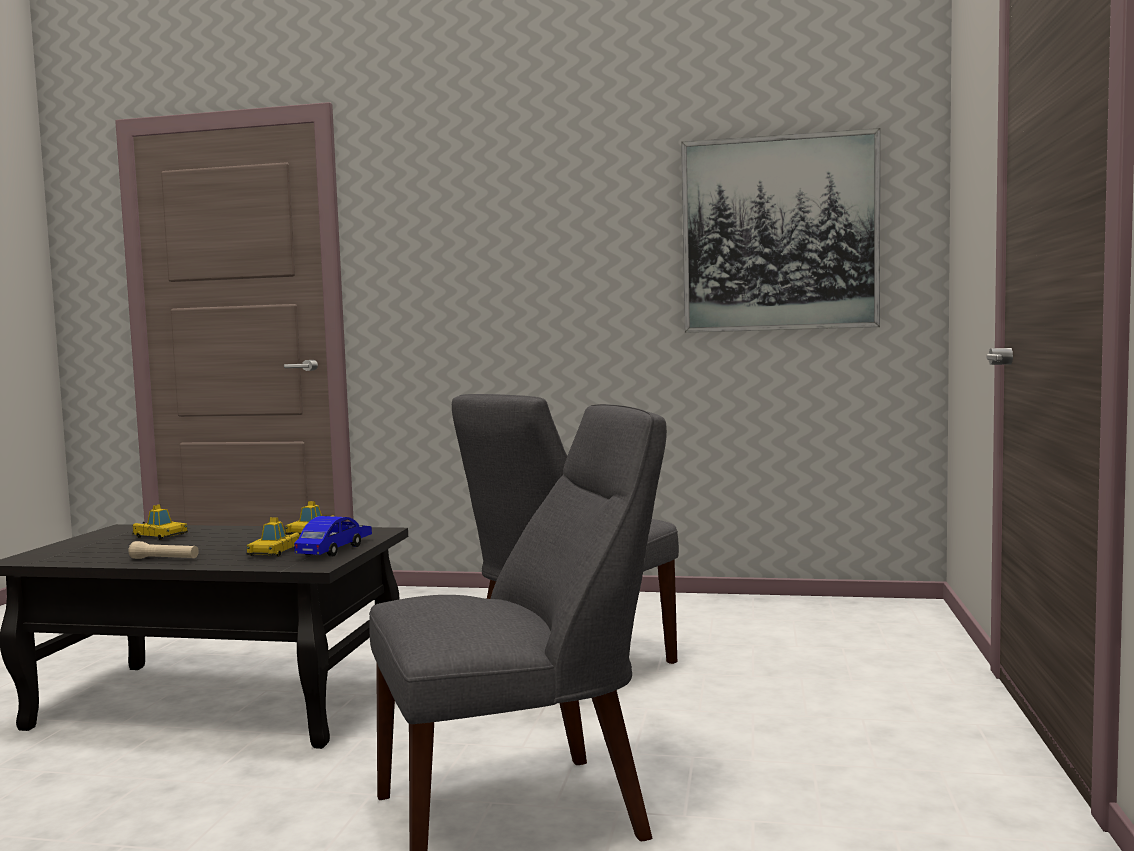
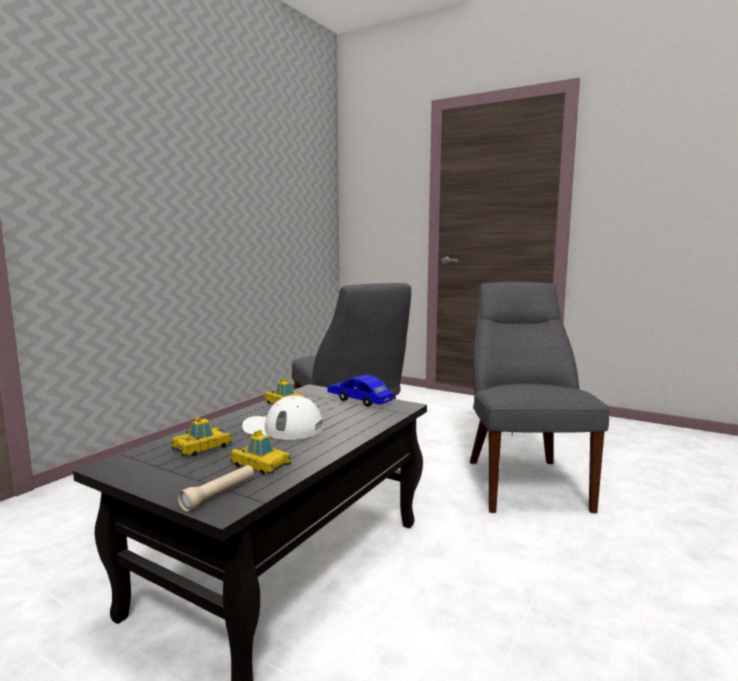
camera: 70 degrees left, 5 degrees up
(164, 559) = (323, 444): beige flashlight -> beige flashlight (219, 494)
(217, 544) = (283, 428): none -> white cap
(274, 552) = (344, 414): toy car -> toy car (261, 465)
(779, 234) = (289, 193): picture -> none

